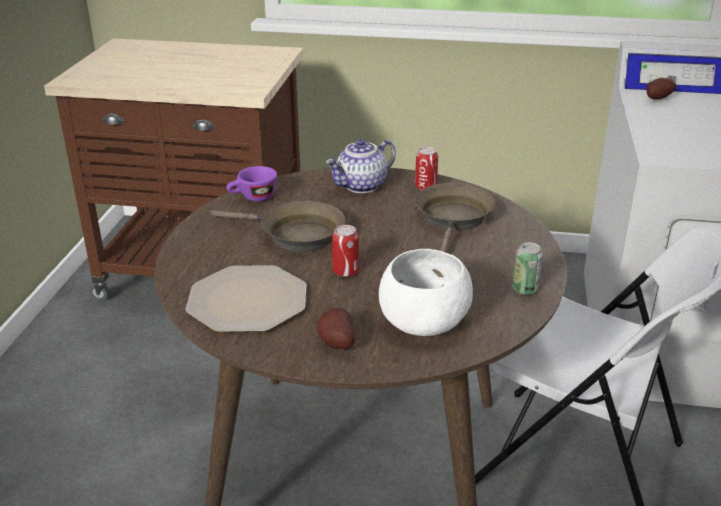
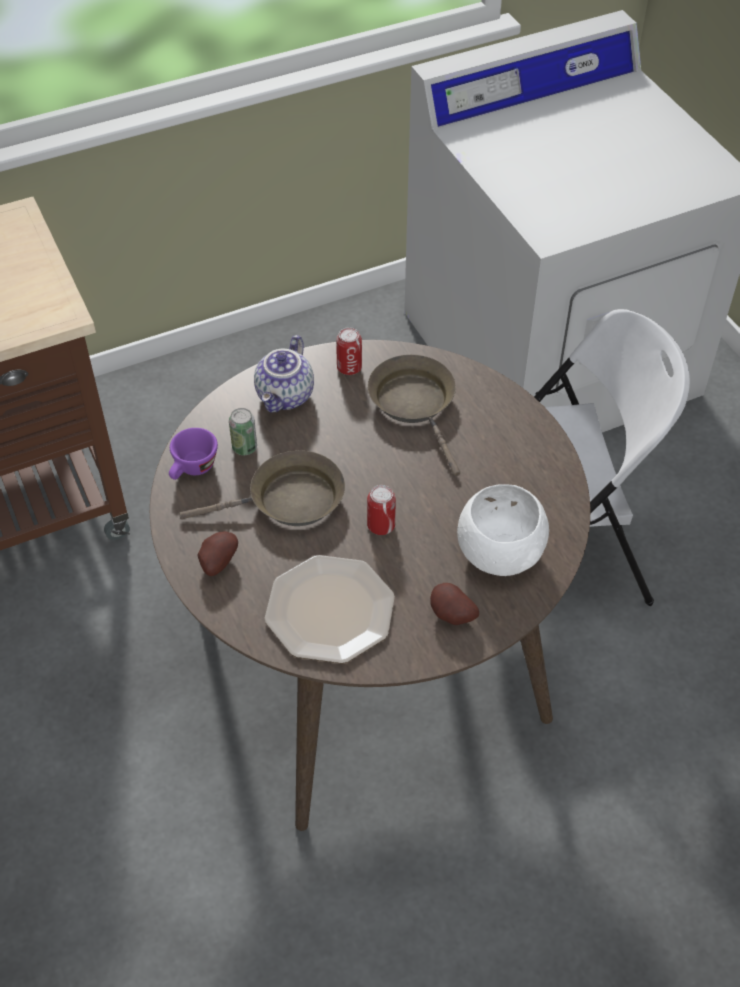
camera: 35 degrees left, 20 degrees up
(525, 289) = (546, 467): can -> can (244, 447)
(657, 99) = (481, 136): potato -> potato (217, 562)

